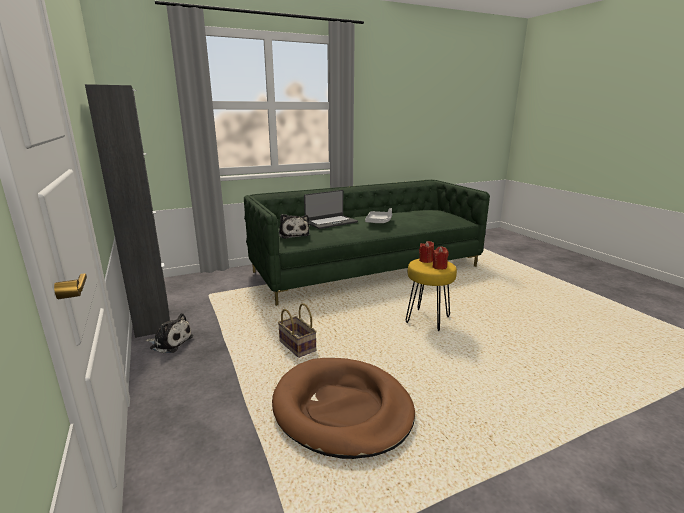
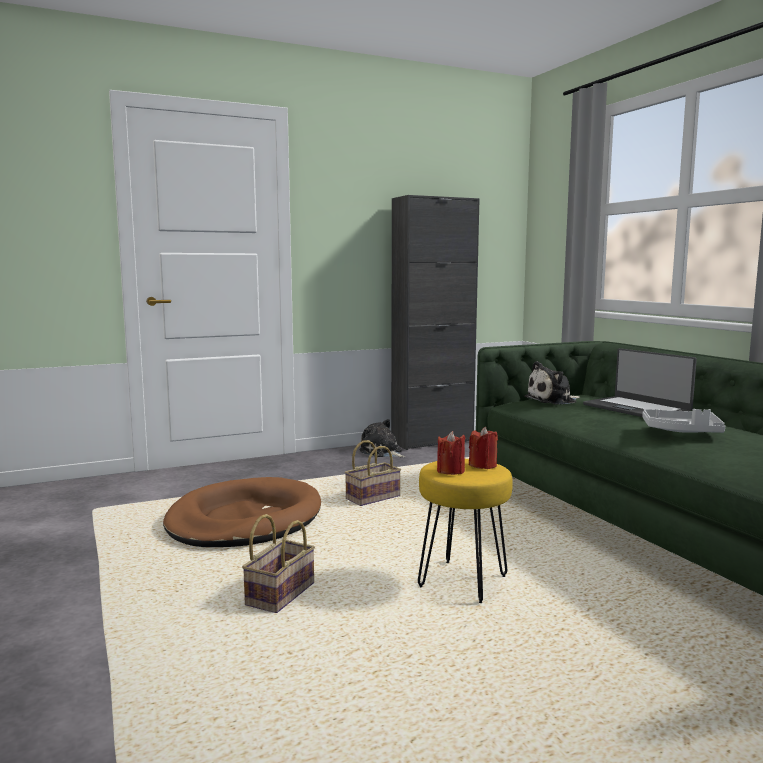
camera: 90 degrees right, 10 degrees down
(170, 342) = (382, 452): plush toy -> plush toy turned 120 degrees clockwise
(465, 377) = (280, 594): none -> basket

